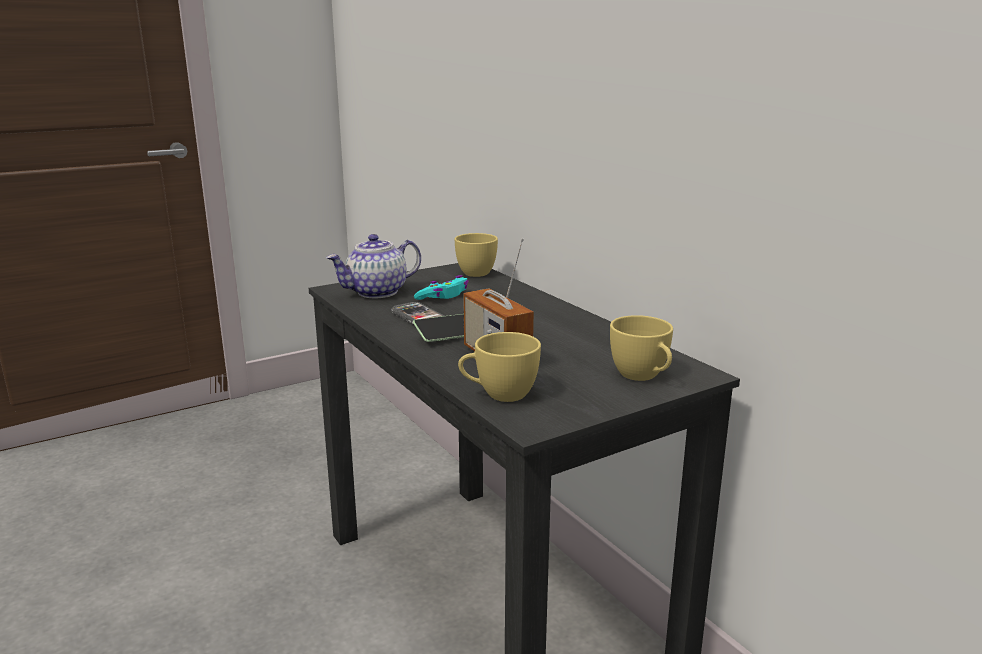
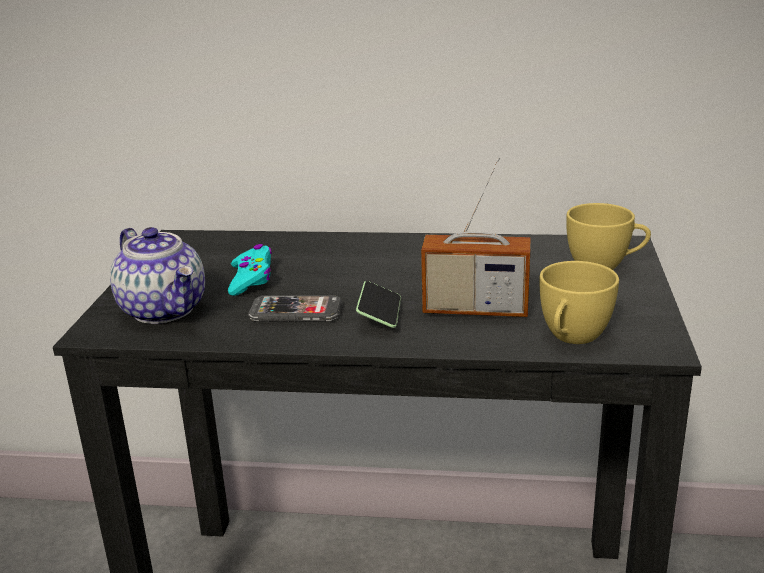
camera: 50 degrees left, 5 degrees up
(377, 292) = (165, 310): teapot -> teapot turned 45 degrees counterclockwise
(477, 272) = (206, 239): yellow cup -> none

